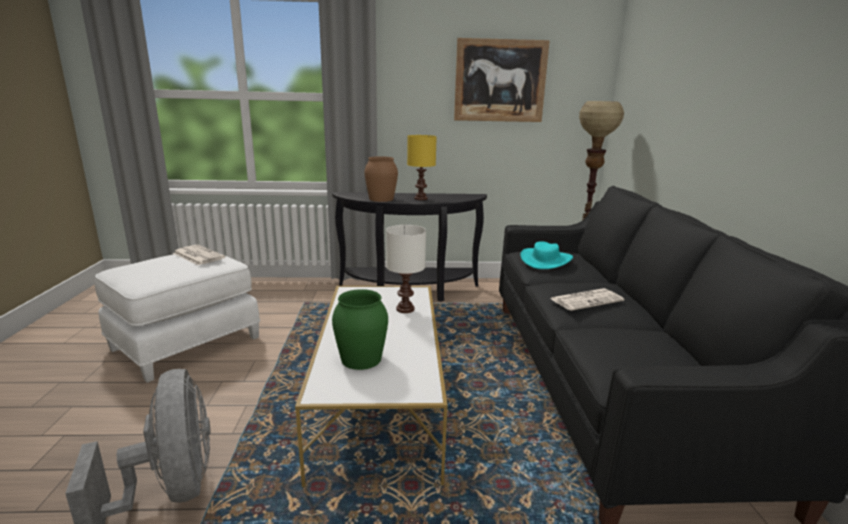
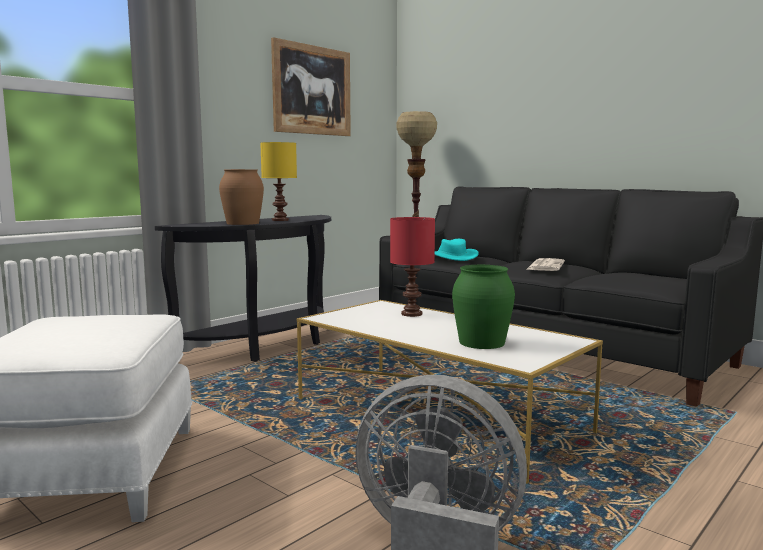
camera: 45 degrees left, 10 degrees down
(198, 255) = (88, 316): newspaper -> none
(405, 309) = (412, 314): white table lamp -> red table lamp

